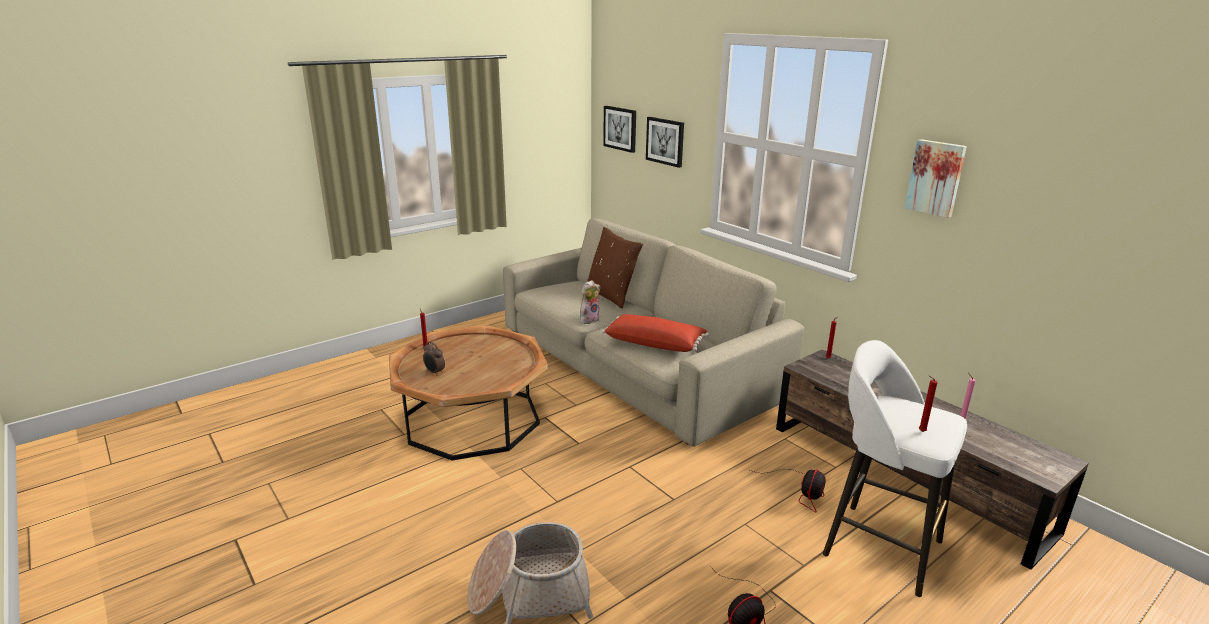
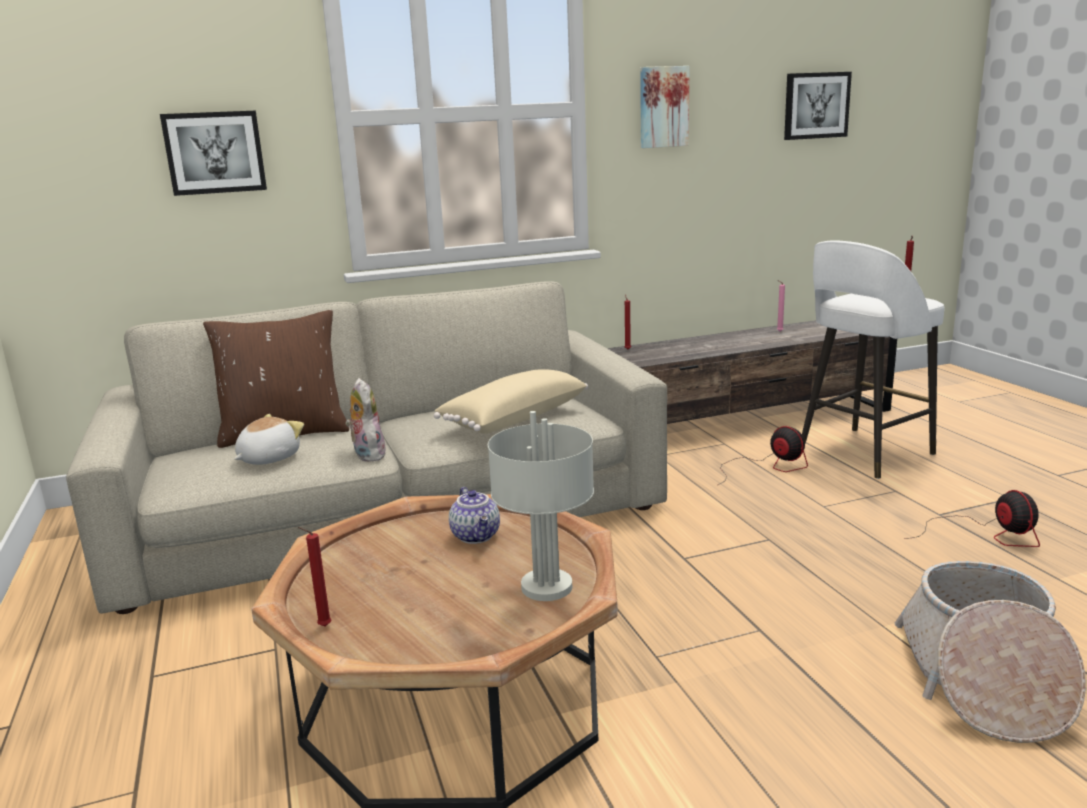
camera: 70 degrees left, 5 degrees down
(434, 372) = (460, 617): alarm clock -> none
(462, 386) = (546, 586): none -> grey table lamp
(506, 363) = (477, 536): none -> teapot
(566, 299) = (268, 458): none -> plush toy
(620, 128) = (73, 153): picture -> picture (816, 105)
(655, 343) = (513, 418): red pillow -> beige pillow

